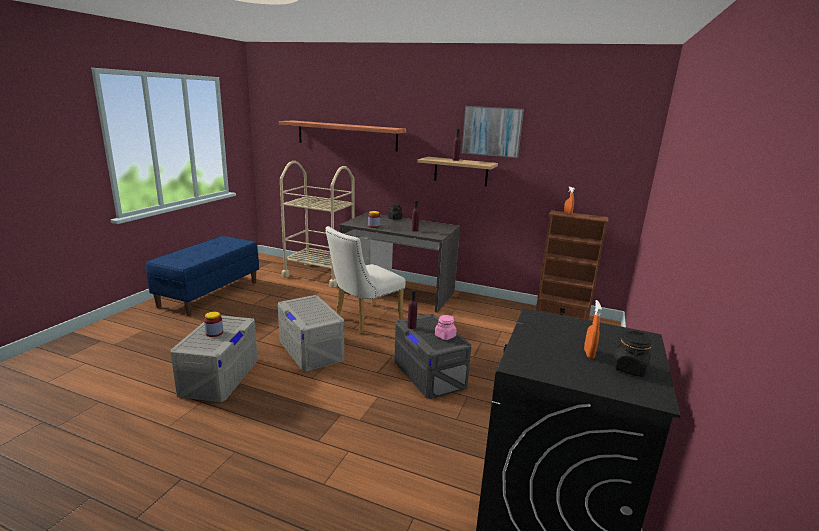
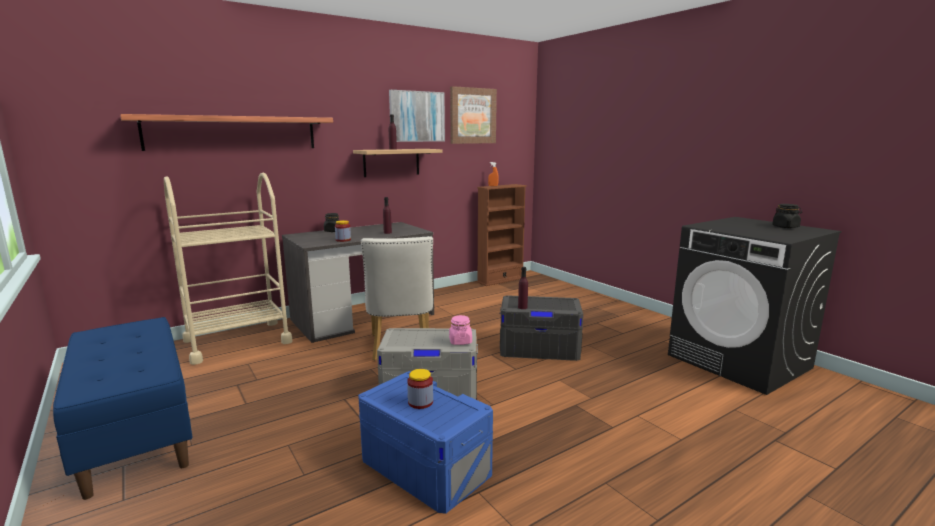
camera: 55 degrees left, 5 degrees down
(219, 376) = (425, 466): grey storage box -> blue storage box
(445, 336) = (553, 301): pink jar -> pink jar (460, 341)
(559, 134) = (472, 116): none -> picture
(589, 354) = (764, 228): orange spray bottle -> none

